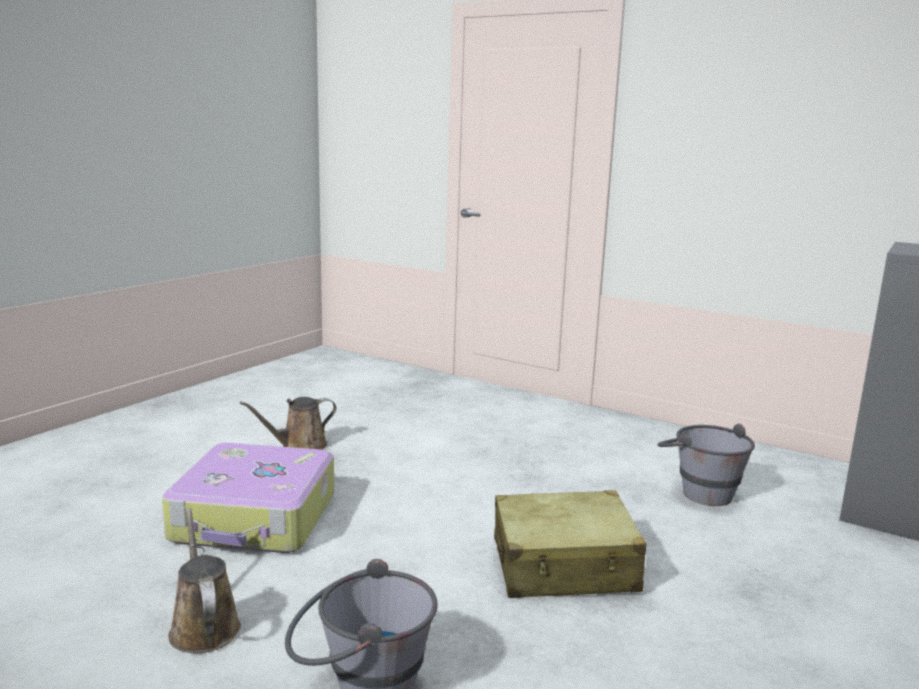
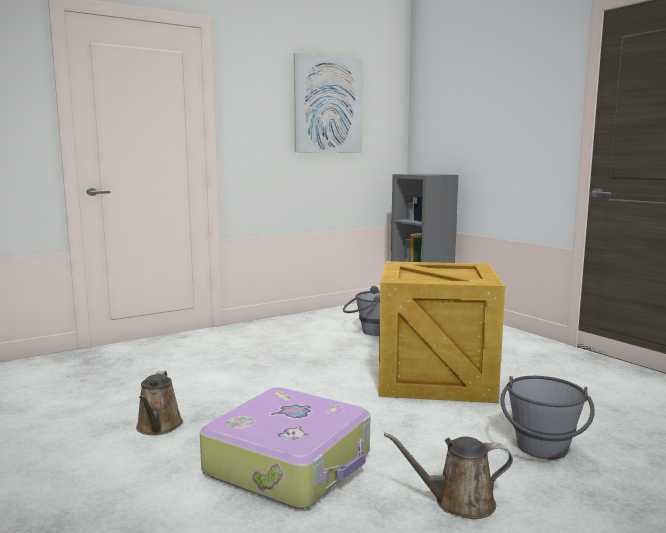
camera: 65 degrees left, 5 degrees down
(564, 566) = (433, 377): beige suitcase -> crate
(813, 108) = (328, 105): none -> picture

